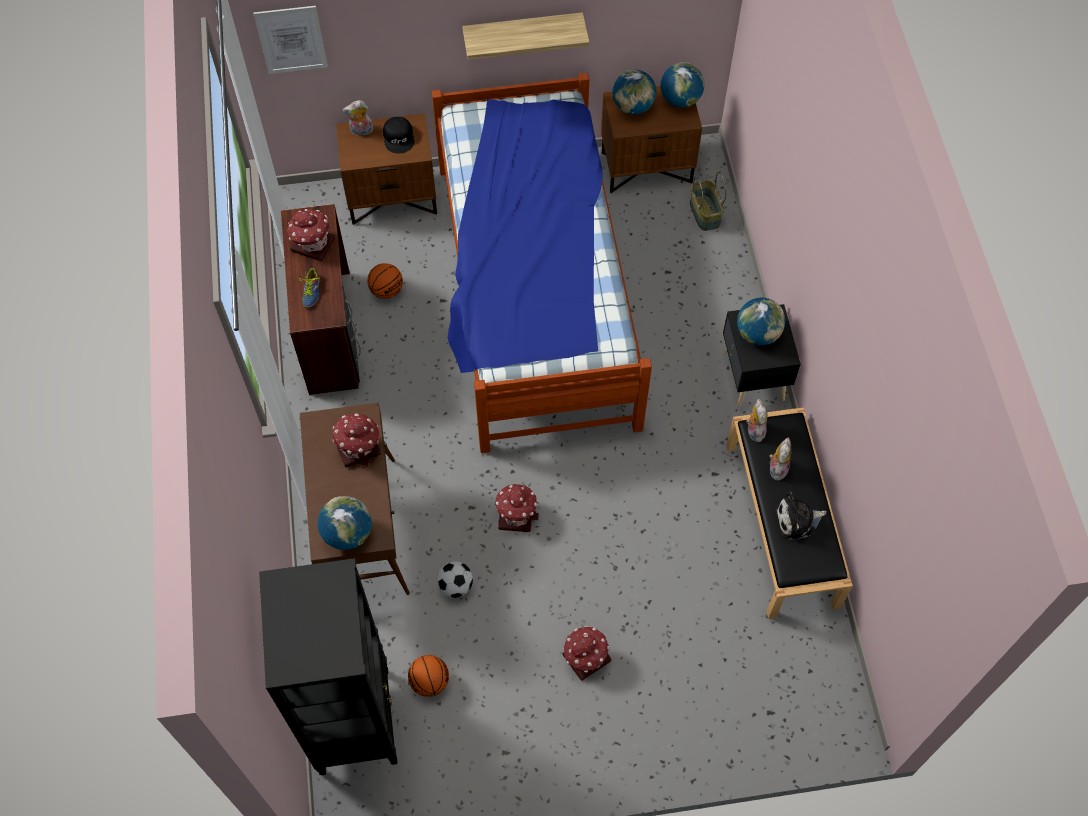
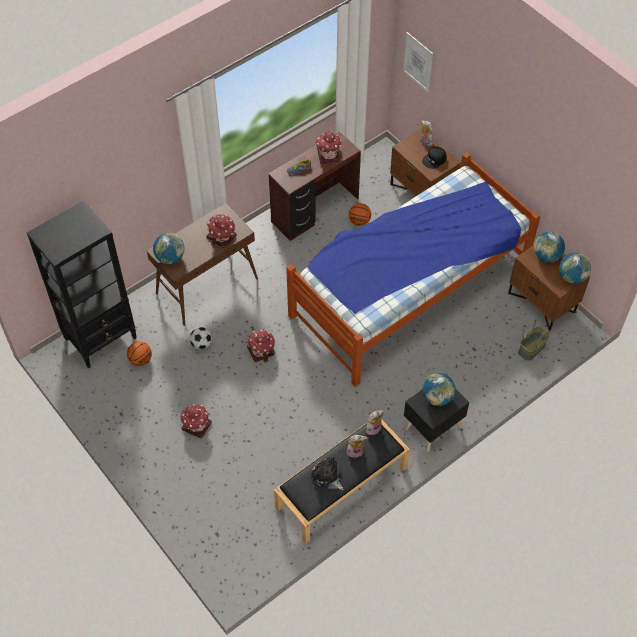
camera: 60 degrees right, 5 degrees down
(523, 32) = (517, 159): shelf -> none

